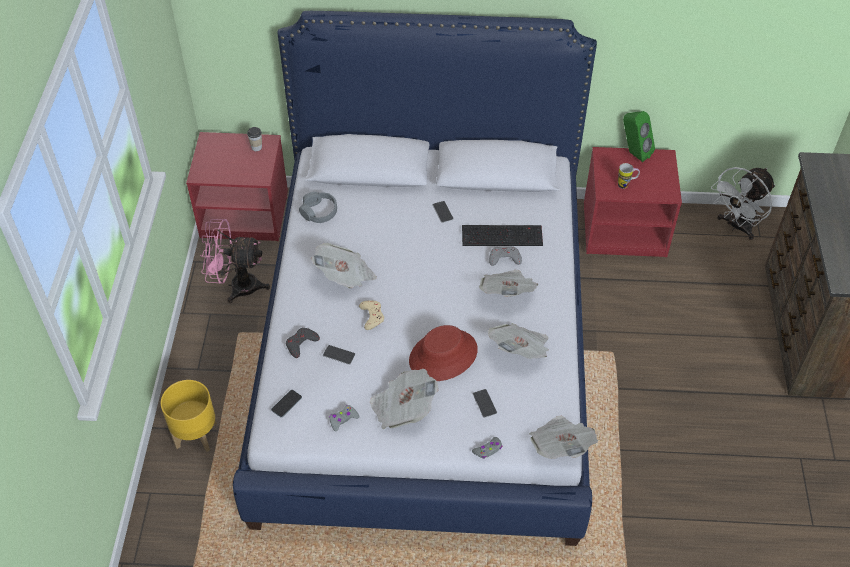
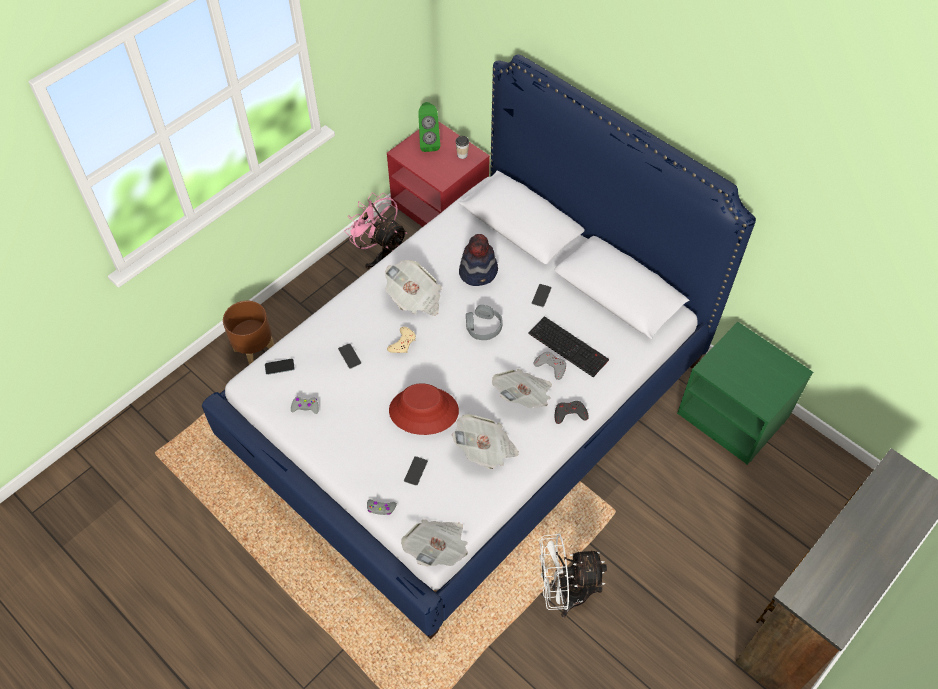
camera: 40 degrees right, 5 degrees up
(196, 434) = (255, 350): yellow planter -> brown planter
(301, 344) = (334, 329): grey game controller -> grey game controller (570, 414)
(319, 212) = (447, 235): grey headphones -> grey headphones (483, 327)
(375, 224) = (479, 271): none -> hat
(403, 408) = (354, 430): newspaper -> none
(625, 229) = (734, 415): red nightstand -> green nightstand
(626, 185) = (732, 374): mug -> none
(633, 153) = (769, 350): green speaker -> green speaker (429, 143)
(736, 226) = (843, 482): white fan -> white fan (564, 593)

